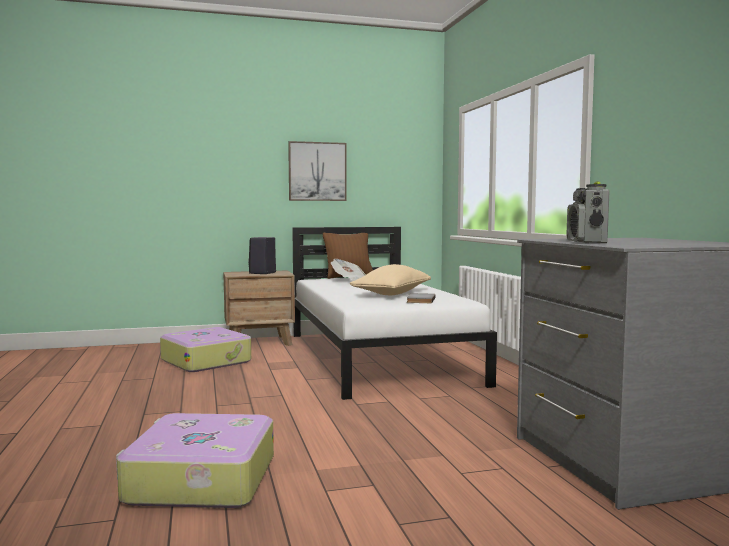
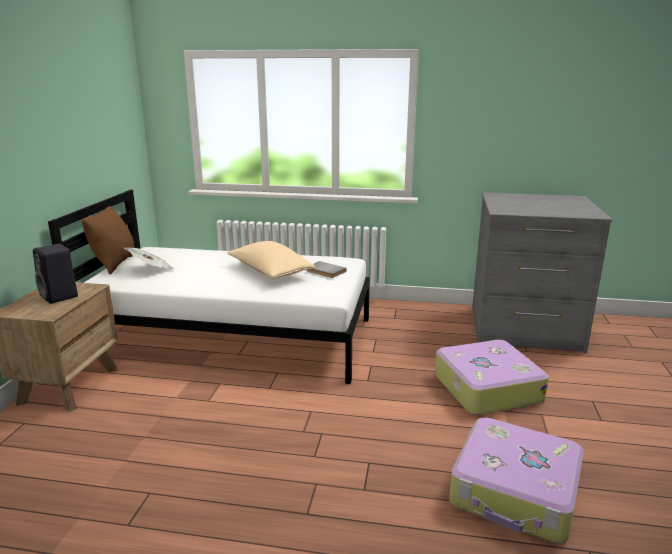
camera: 65 degrees left, 15 degrees up
(206, 361) = (113, 438): suitcase -> suitcase (485, 388)
(317, 171) = (53, 137): picture -> none
(586, 242) = (553, 213): radio -> none

